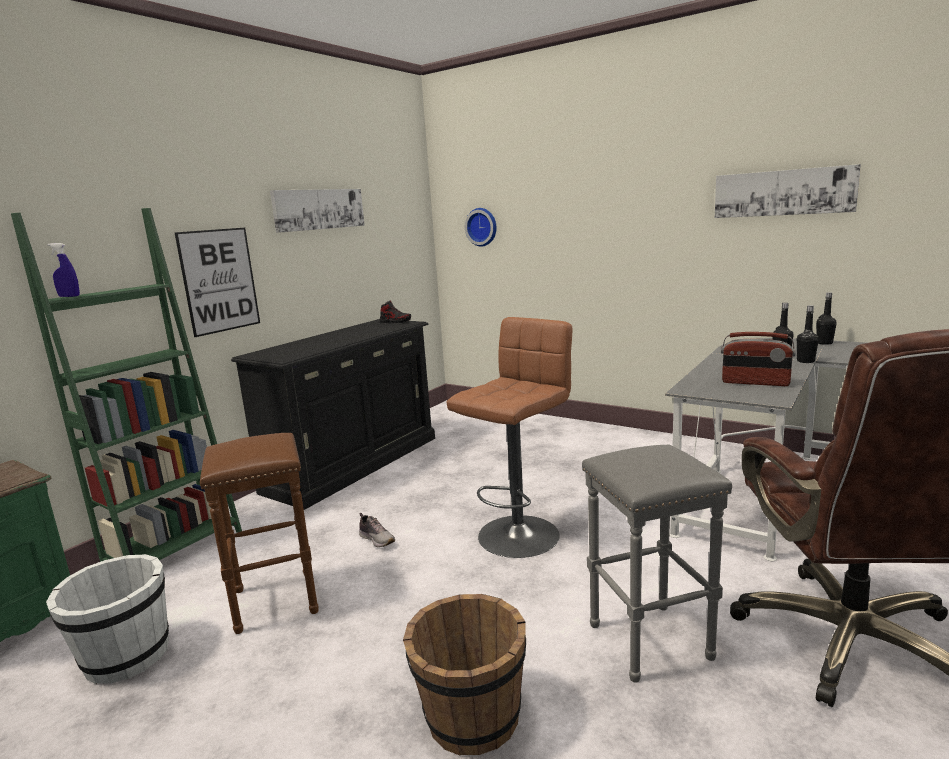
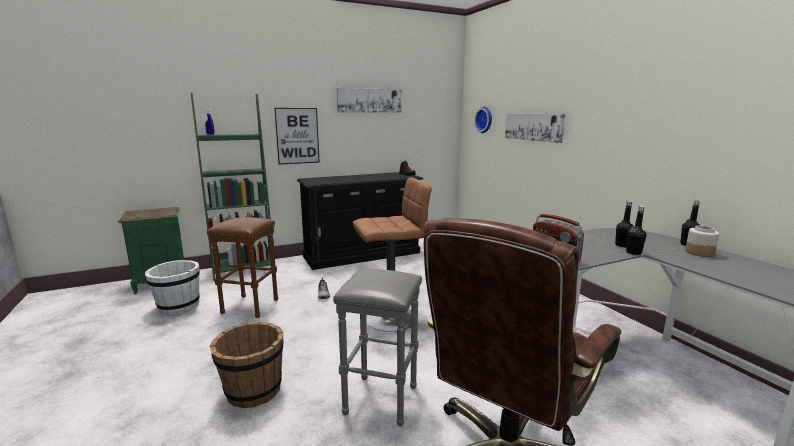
camera: 30 degrees right, 0 degrees up
(783, 192) = (679, 109): picture -> picture (533, 127)
(848, 348) = (699, 252): none -> jar

